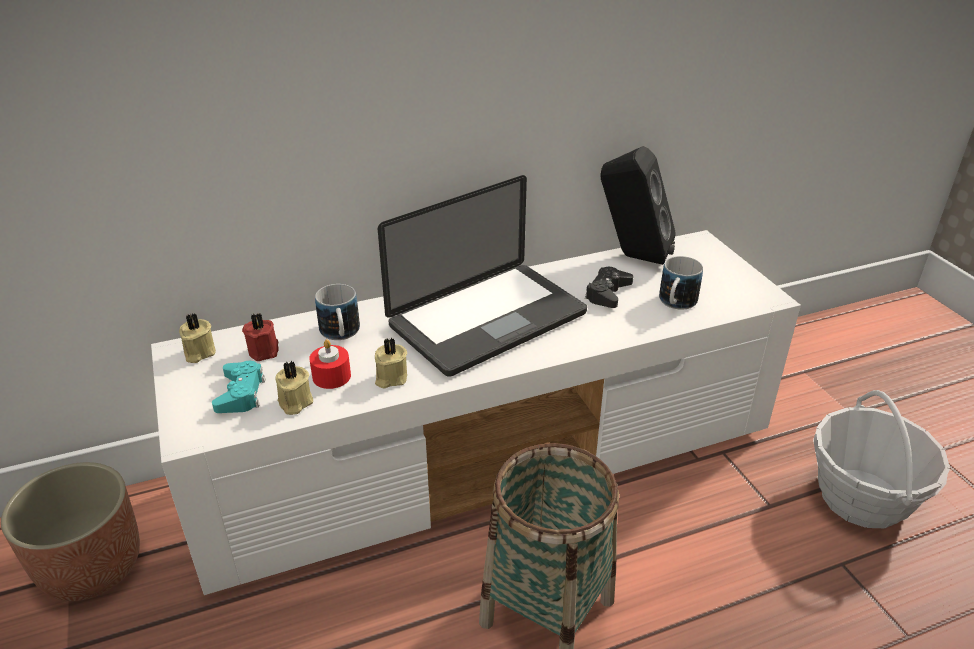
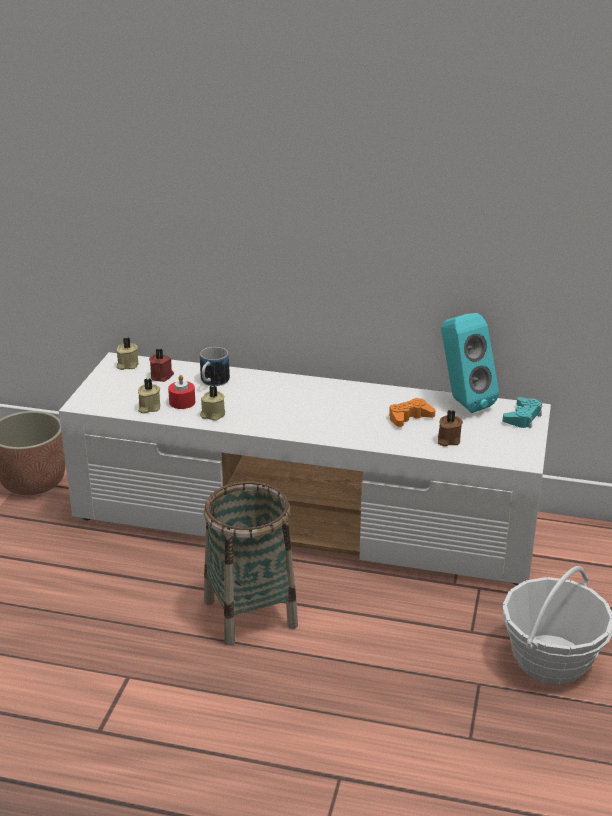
camera: 35 degrees right, 5 degrees down
(241, 393) = (127, 393): turquoise game controller -> turquoise game controller (522, 417)
(487, 320) = (308, 405): laptop -> none
(607, 293) = (409, 418): black game controller -> orange game controller
(632, 256) = (462, 402): black speaker -> turquoise speaker
(675, 304) = (447, 440): mug -> brown candle

